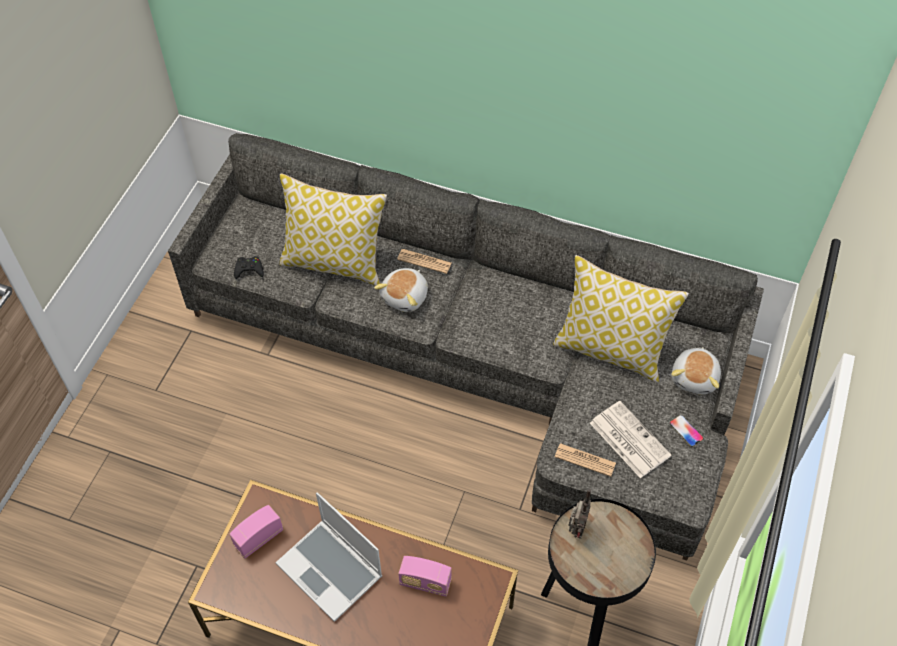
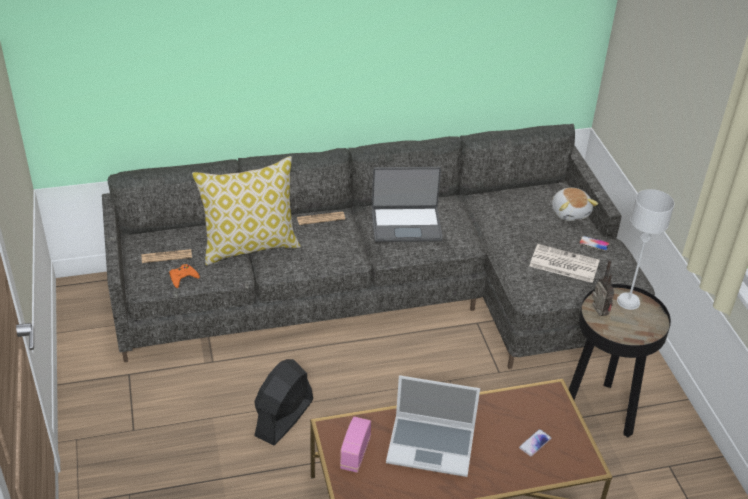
camera: 35 degrees left, 15 degrees down
(249, 270) = (183, 278): black game controller -> orange game controller
(284, 447) = (284, 418): none -> black fan
(406, 297) = (327, 246): plush toy -> none
(425, 583) = (507, 418): radio -> none
(428, 624) = (535, 443): none -> phone
(502, 309) = (406, 224): none -> laptop
(585, 460) = (547, 289): newspaper -> newspaper (166, 256)
(611, 349) = (502, 219): pillow -> none
(623, 533) = (628, 301): none -> grey table lamp

